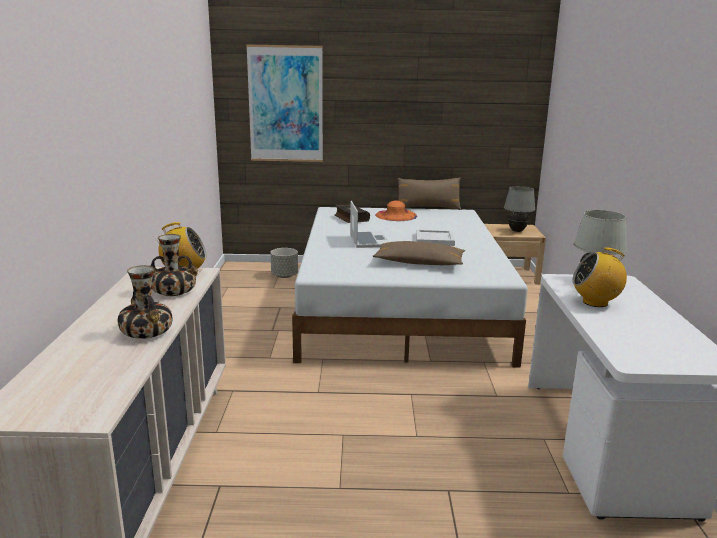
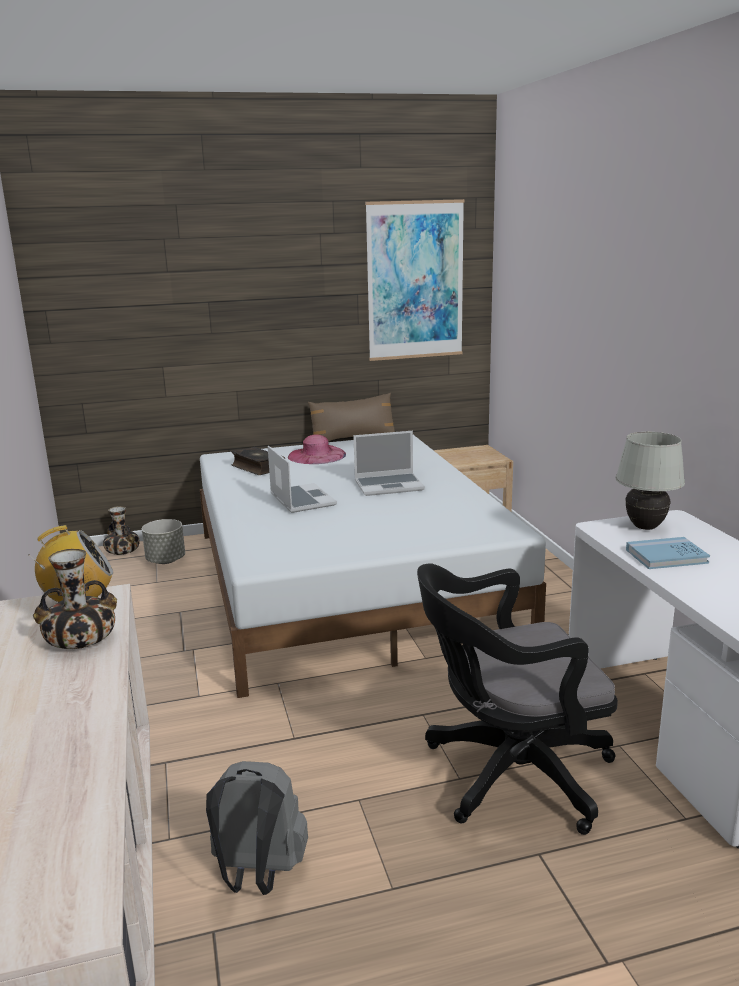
camera: 15 degrees left, 0 degrees up
(146, 332) = (77, 724): vase -> vase (122, 551)
(260, 462) = (258, 874): none -> grey backpack
(285, 104) = (137, 313): picture -> picture (415, 281)
(396, 215) = (316, 455): orange hat -> pink hat
(419, 263) = (390, 525): brown pillow -> none
(435, 239) = (389, 485): white tray -> laptop
(452, 440) = (509, 774): none -> black office chair
(516, 231) = (473, 456): grey table lamp -> none
(595, 302) = (666, 556): radio -> blue book

